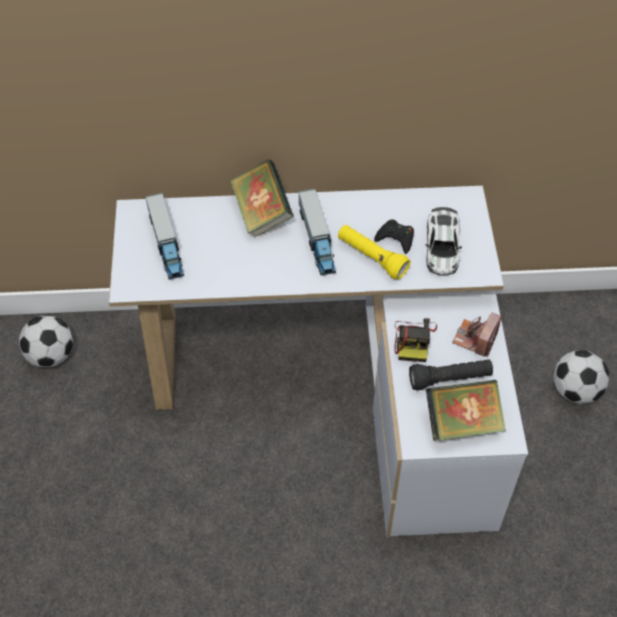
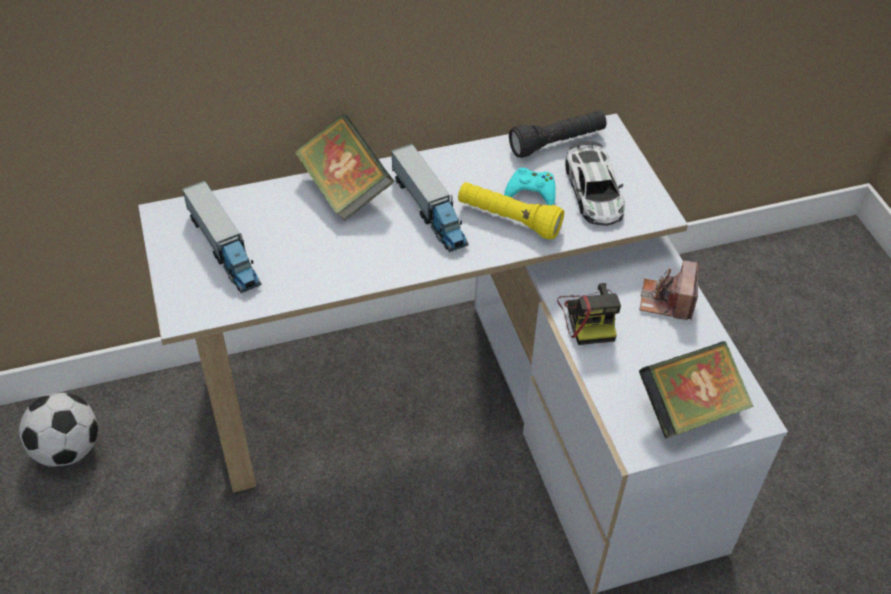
camera: 15 degrees left, 5 degrees down
(396, 238) = (531, 191): black game controller -> turquoise game controller
(450, 379) = (653, 357): black flashlight -> black flashlight (557, 143)
(575, 391) = (761, 361): football -> none

